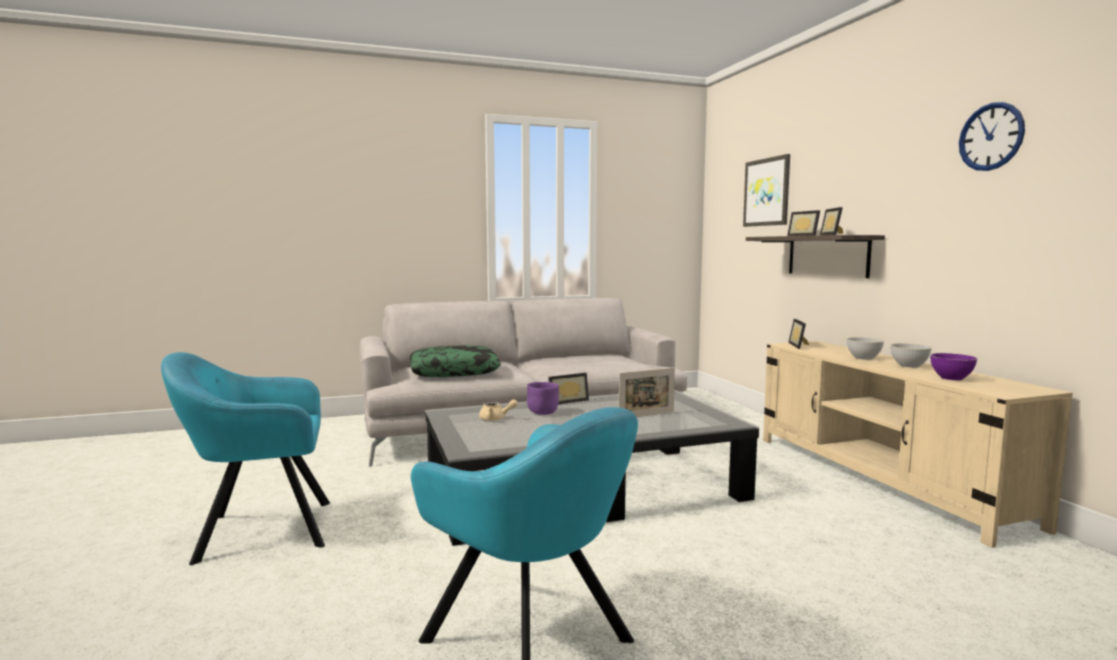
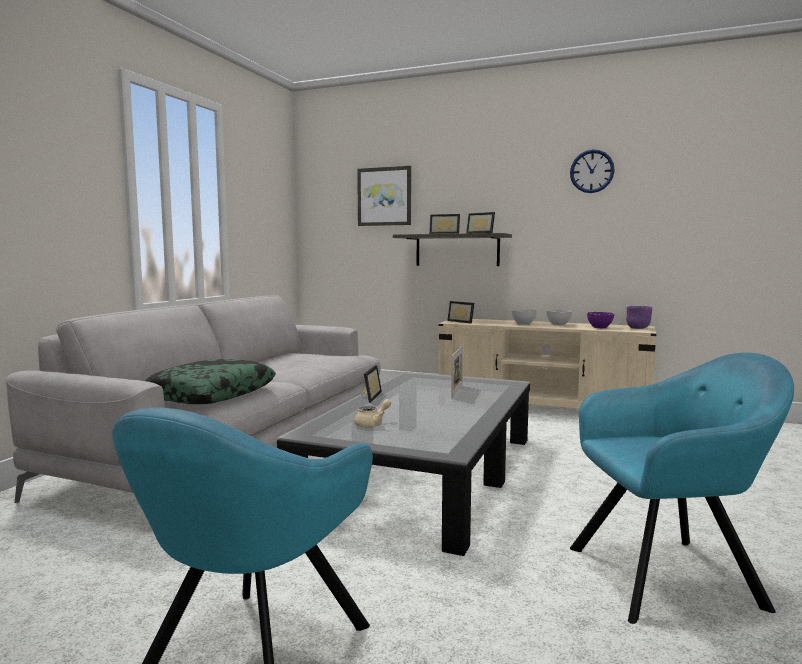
camera: 50 degrees left, 0 degrees up
(543, 413) = (389, 410): purple bowl -> purple bowl (638, 328)

